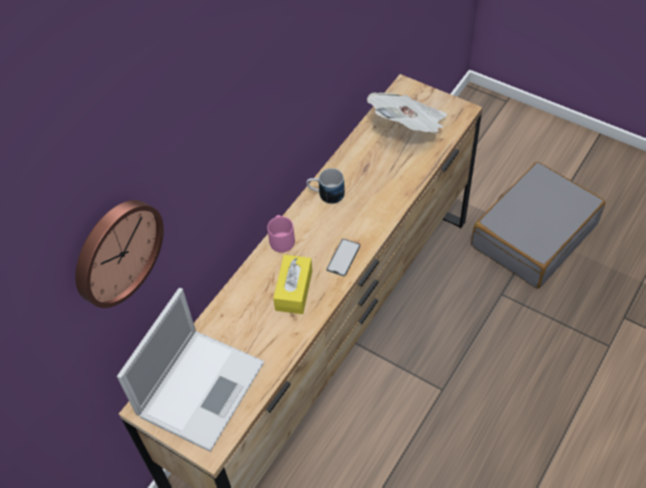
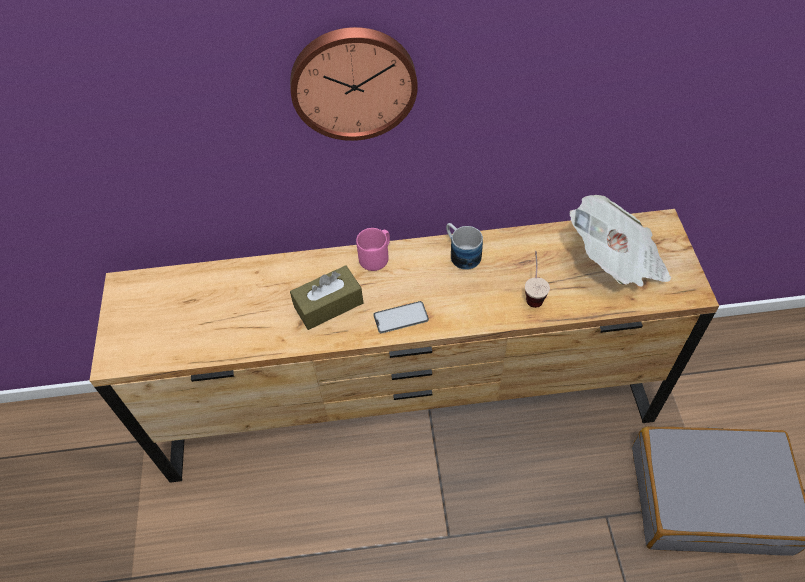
camera: 50 degrees right, 0 degrees up
(115, 251) = (115, 107): wall clock -> wall clock (353, 82)
(202, 386) = (172, 310): laptop -> none
(294, 290) = (328, 305): yellow tissue box -> brown tissue box
(392, 180) = (533, 293): none -> cup

